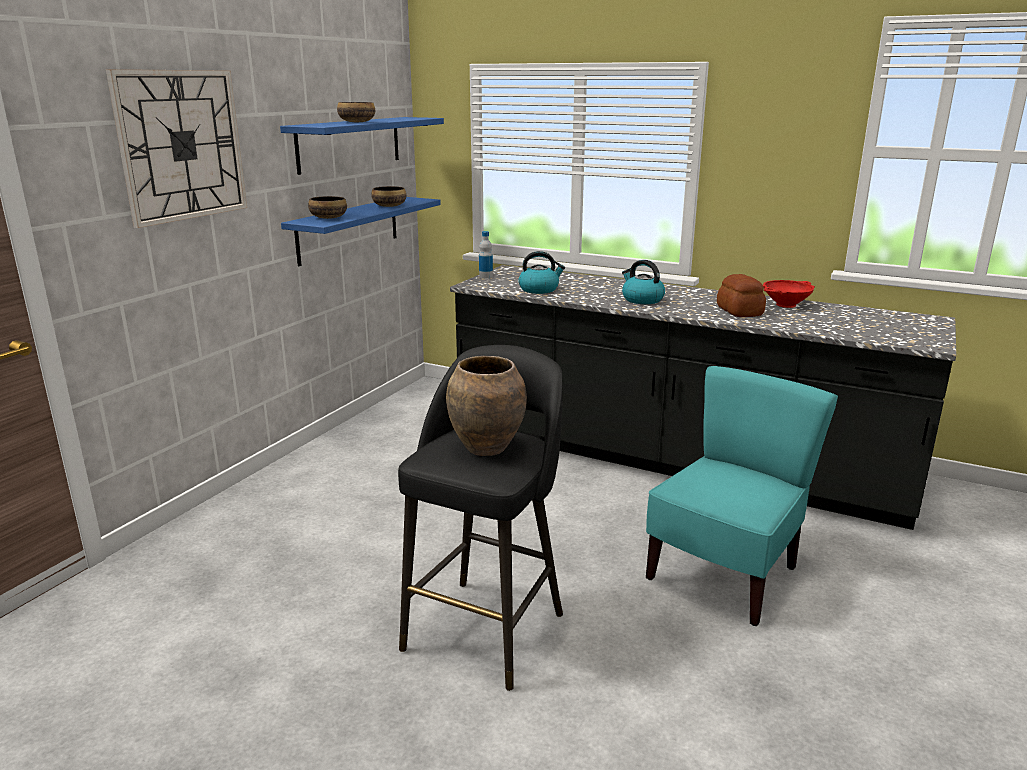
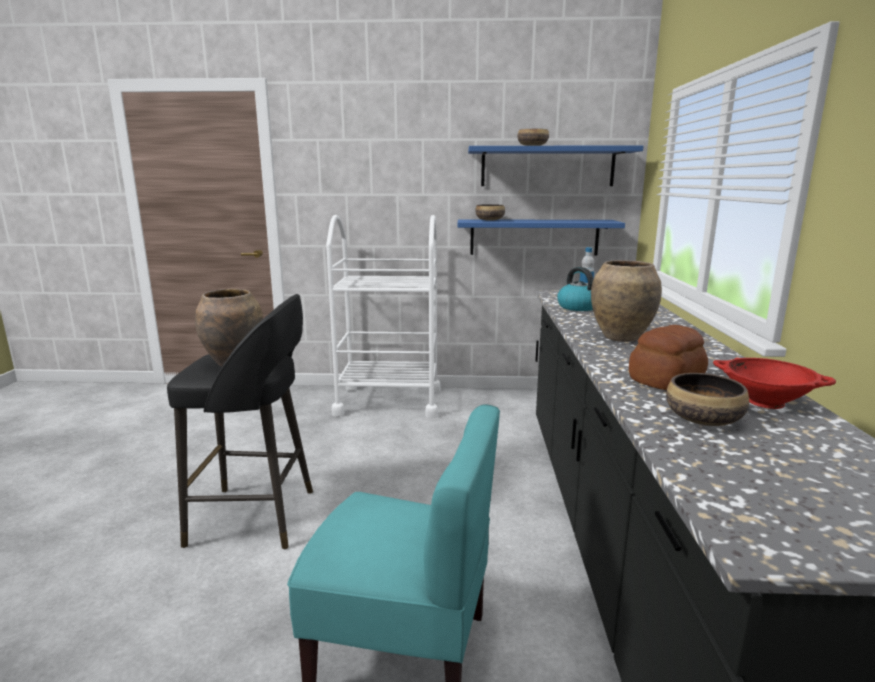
camera: 65 degrees right, 5 degrees down
(181, 145) = (378, 156): wall clock -> none
(285, 493) = (389, 401): none -> white cart
(389, 206) = (563, 221): bowl -> bowl (704, 419)
(642, 299) = (620, 337): kettle -> brown vase

